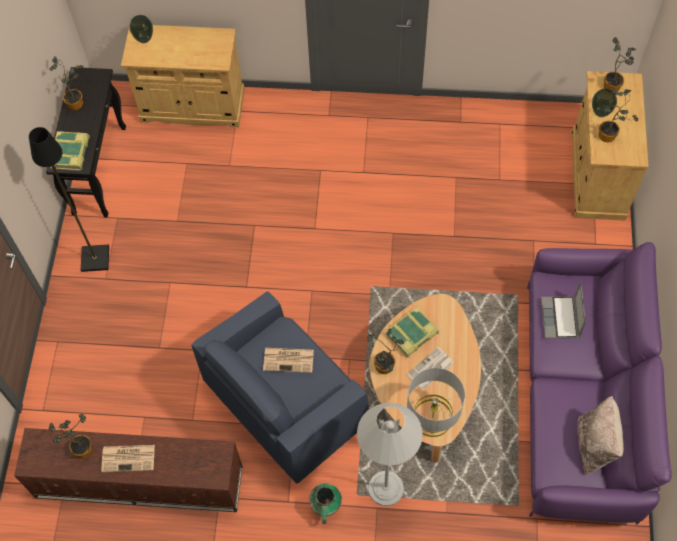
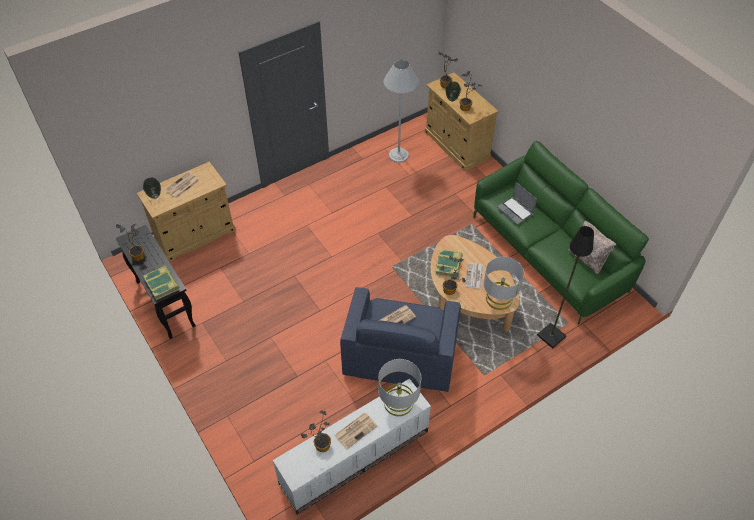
camera: 40 degrees left, 10 degrees down
(94, 258) = (208, 354): black floor lamp -> black floor lamp (550, 336)
(138, 483) = (354, 458): brown tv stand -> white tv stand
(182, 43) = (182, 186): none -> newspaper
(198, 461) = (398, 403): none -> grey table lamp
(326, 508) = (474, 394): vase -> none
(386, 488) = (496, 361): white floor lamp -> white floor lamp (398, 155)
(580, 399) = (548, 253): purple sofa -> green sofa

